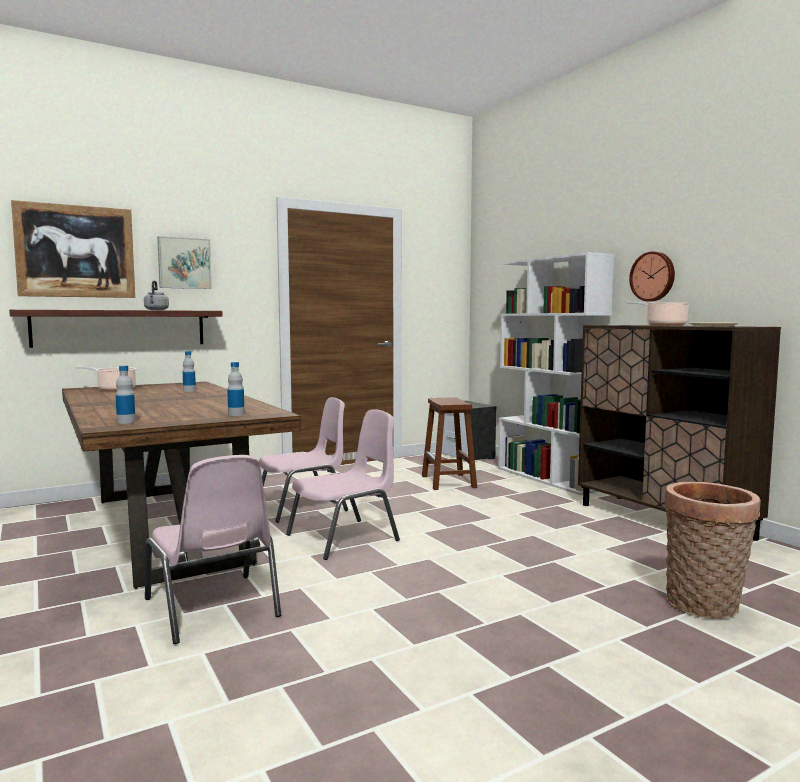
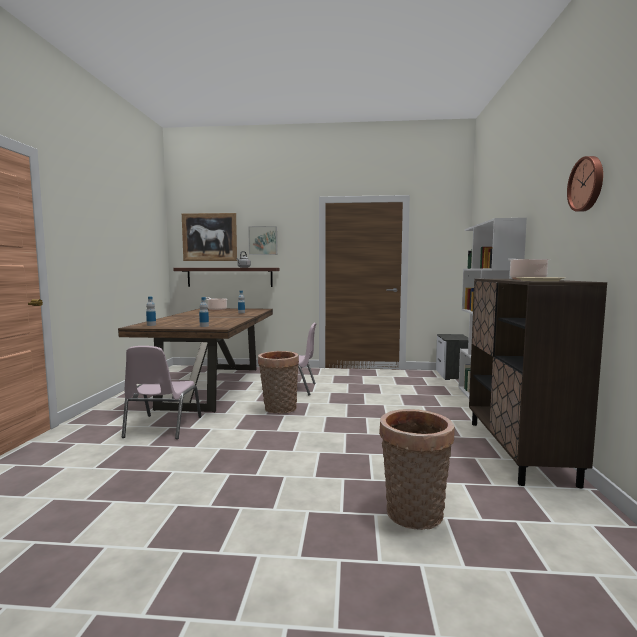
camera: 35 degrees right, 0 degrees up
(345, 538) = (279, 409): pink chair -> basket
(449, 482) = (404, 390): brown stool -> none
(653, 276) = (545, 236): wall clock -> wall clock (587, 184)

